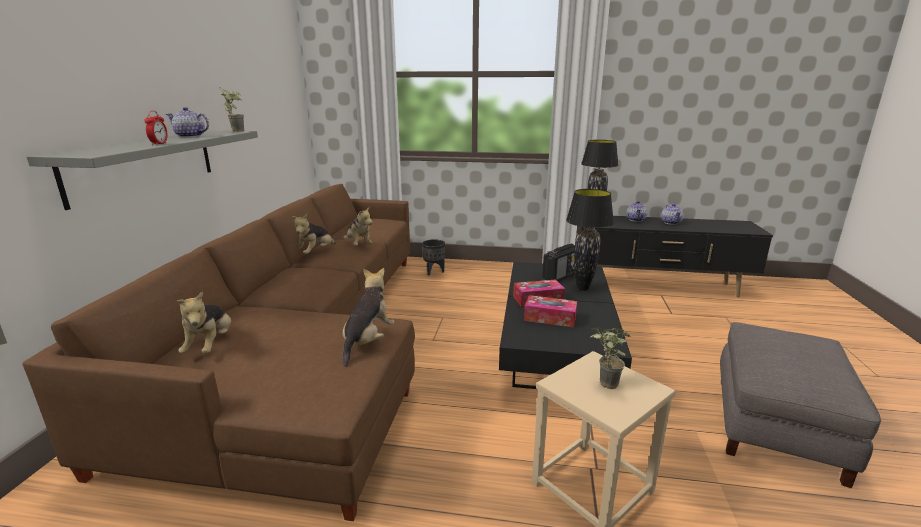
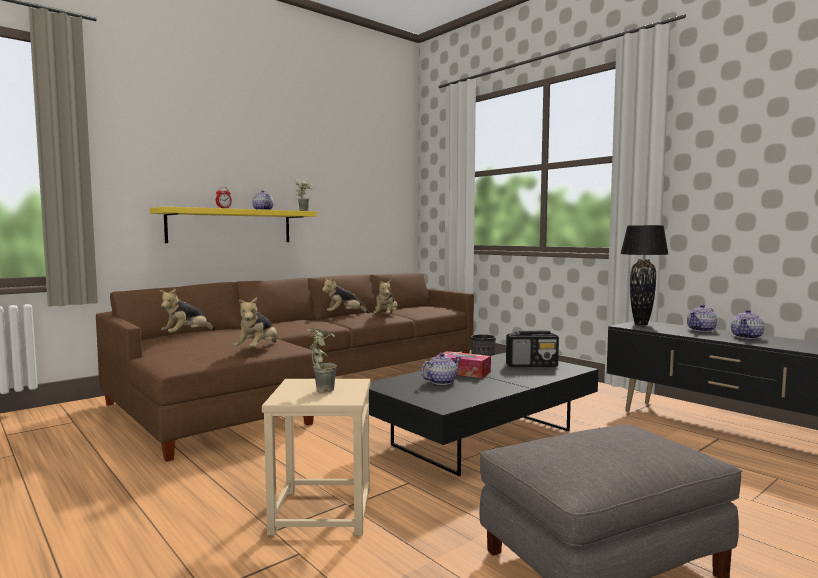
camera: 40 degrees right, 15 degrees down
(144, 164) = (230, 226): grey shelf -> yellow shelf
(368, 341) = (258, 349): plush toy -> plush toy turned 135 degrees clockwise
(550, 318) = (441, 382): tissue box -> teapot
(582, 288) = (528, 375): black table lamp -> none

